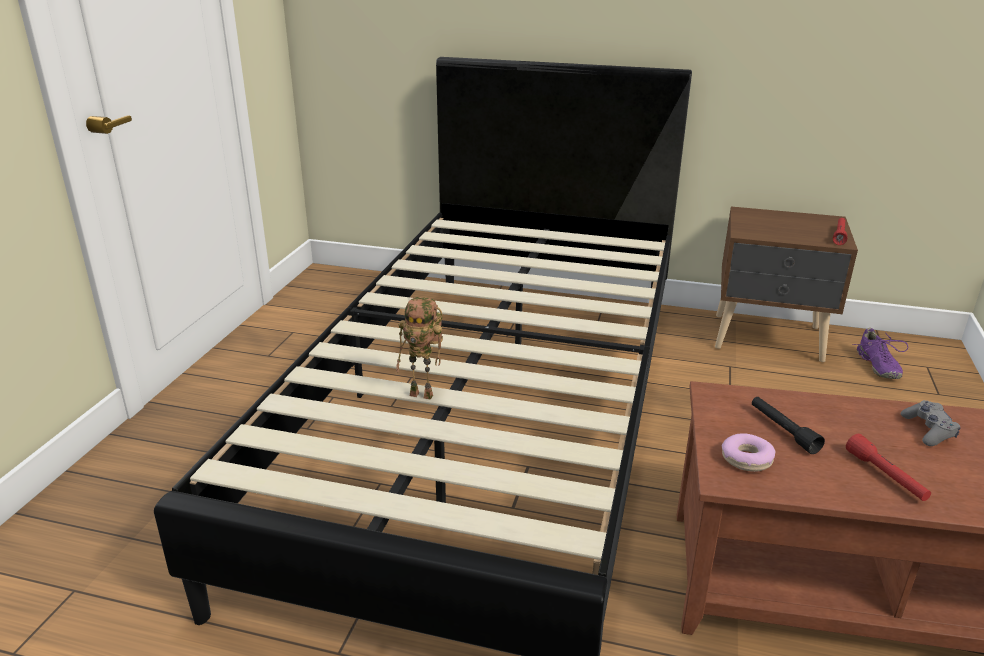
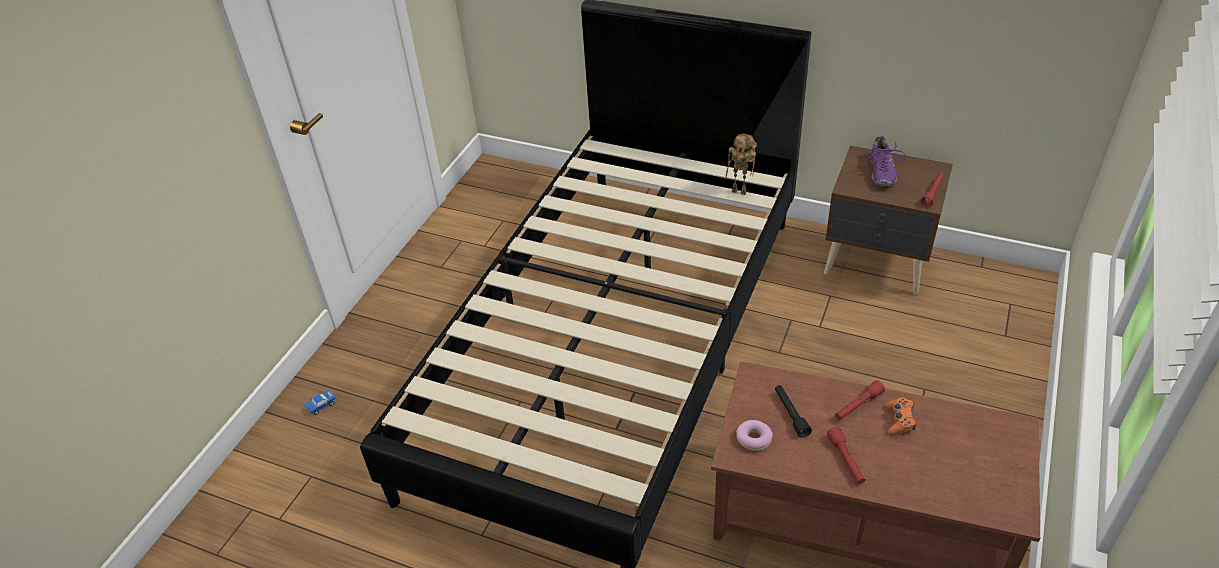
camera: 10 degrees right, 15 degrees up
(100, 501) = (321, 405): none -> toy car
(424, 394) = (545, 354): toy robot -> toy robot (740, 191)
(865, 418) = (858, 406): none -> red flashlight
(877, 366) = (964, 301): purple shoe -> purple shoe (880, 172)
(928, 430) = (899, 420): grey game controller -> orange game controller

